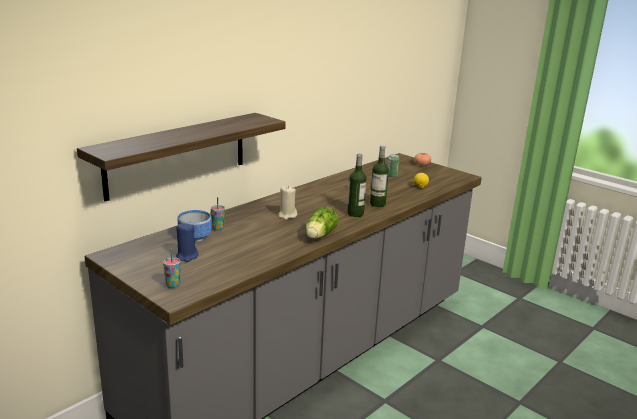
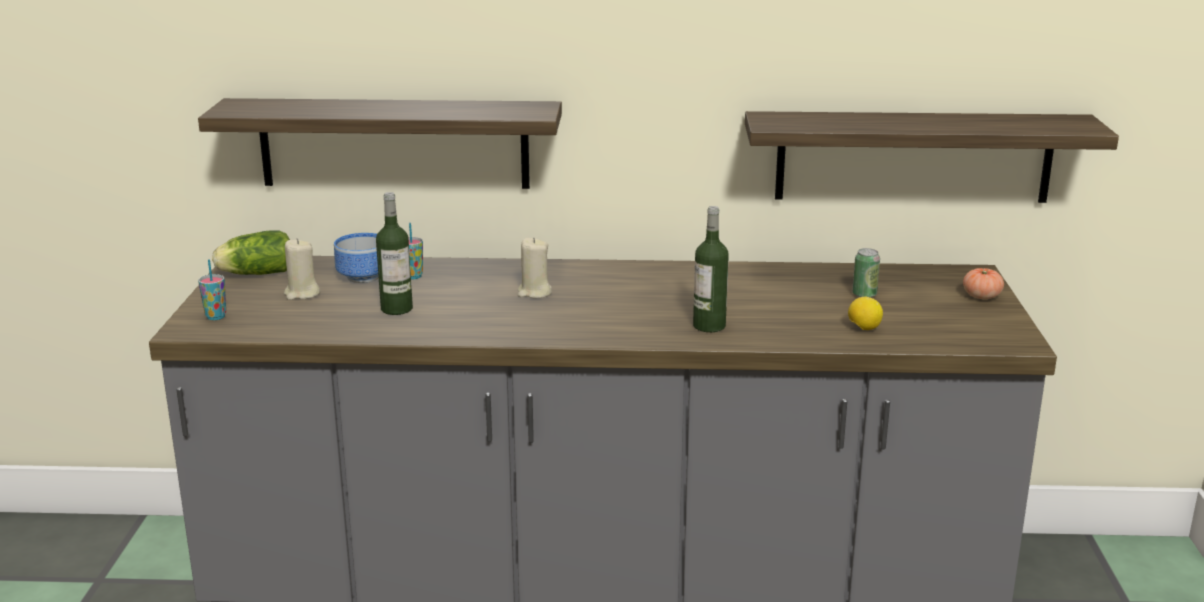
camera: 50 degrees right, 0 degrees up
(187, 256) = (302, 294): blue candle -> beige candle
(319, 236) = (503, 333): lettuce -> lettuce (254, 274)
(355, 214) = (634, 326): bottle -> bottle (396, 309)
(374, 112) = (913, 157): none -> shelf

